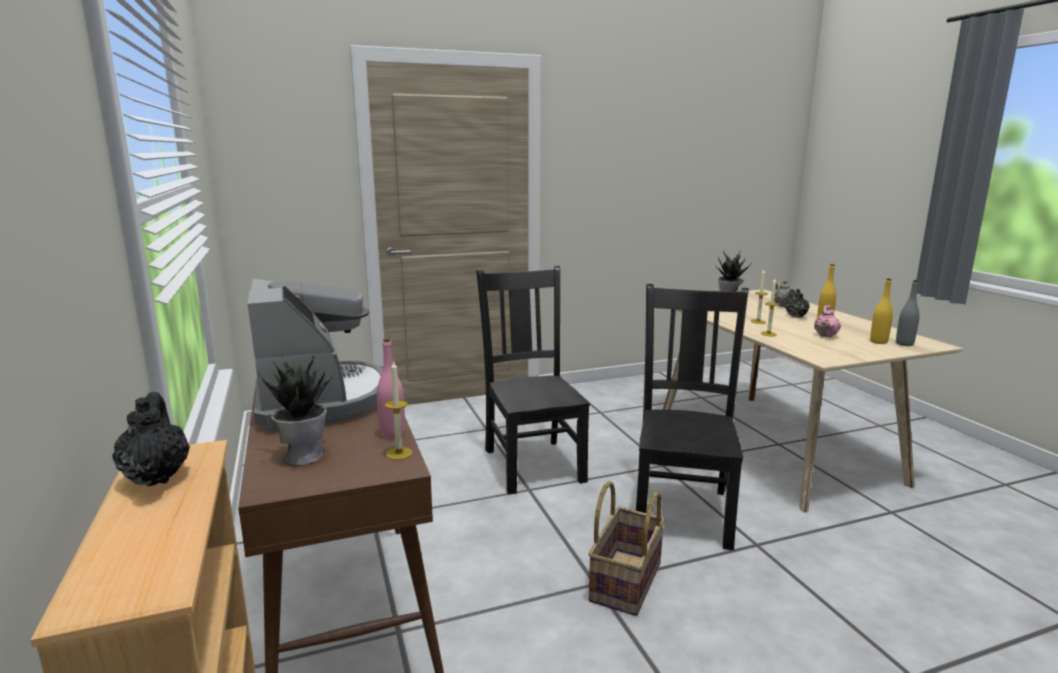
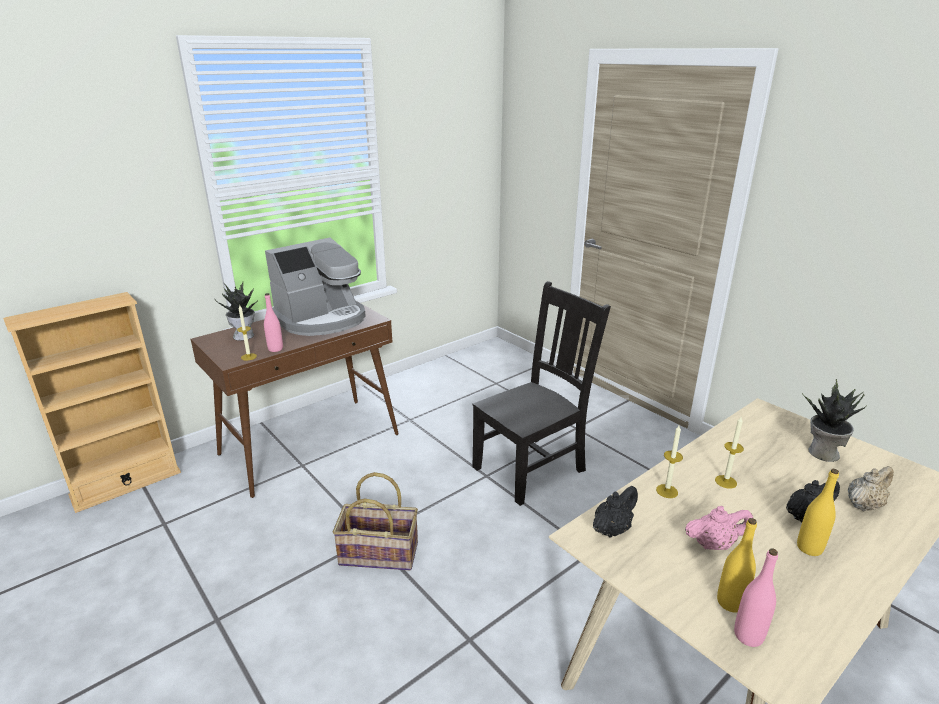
camera: 70 degrees right, 10 degrees up
(157, 476) = (100, 301): black teapot -> black teapot (612, 529)
(682, 510) = (505, 577): black chair -> none
(904, 344) = (748, 636): grey bottle -> pink bottle

